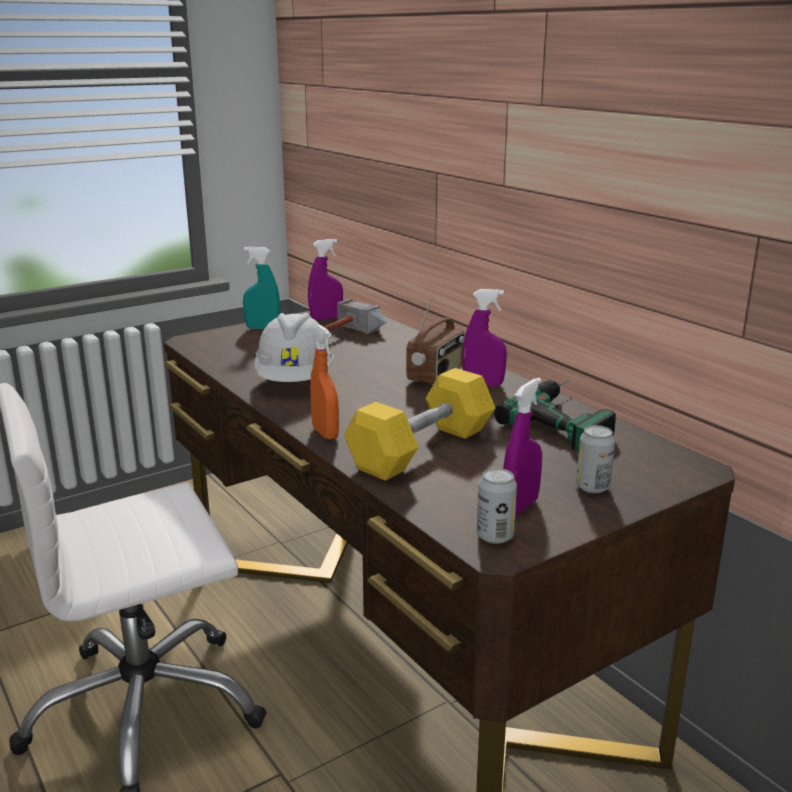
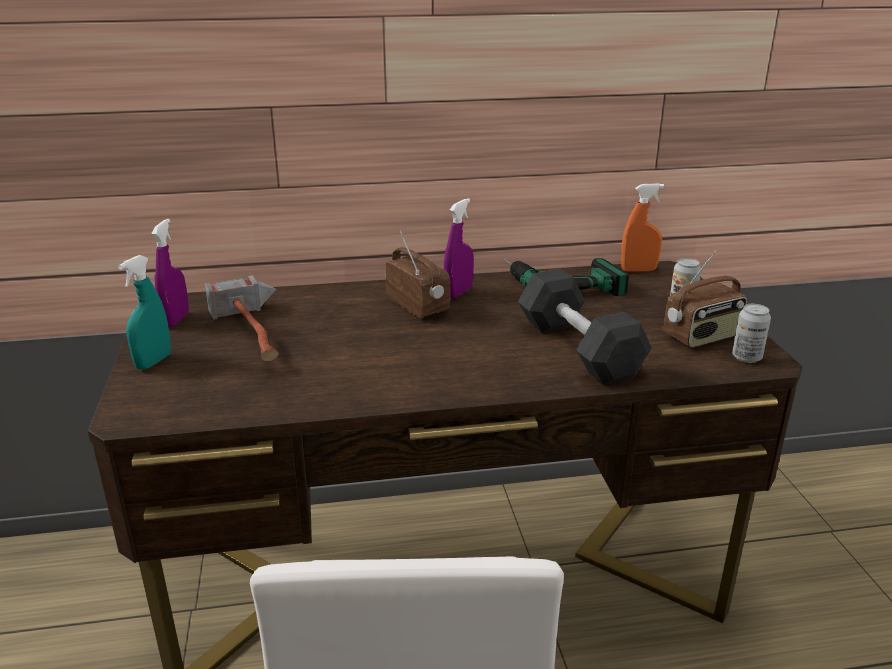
camera: 65 degrees left, 5 degrees up
(295, 381) = (357, 374): white hard hat -> none
(325, 433) = (512, 384): orange spray bottle -> orange spray bottle (638, 270)
(421, 449) = (578, 349): yellow dumbbell -> grey dumbbell
(520, 506) = (702, 337): purple spray bottle -> radio

